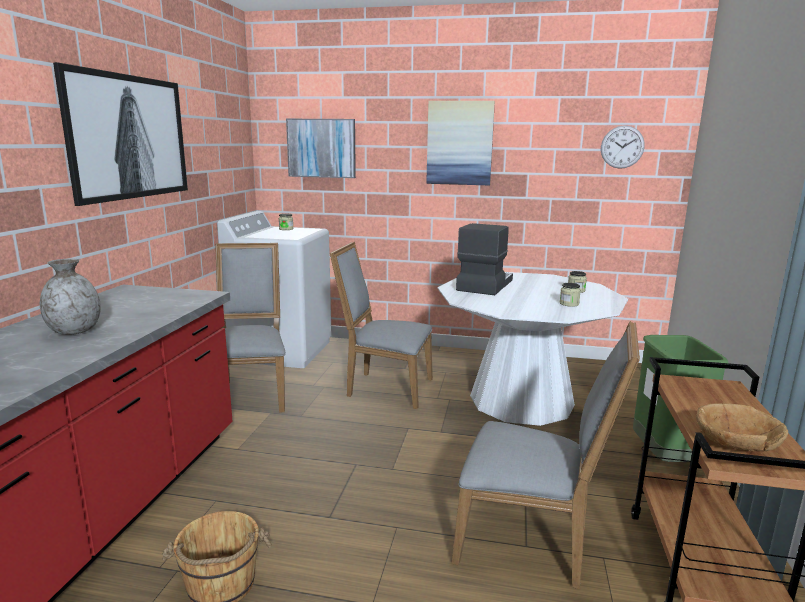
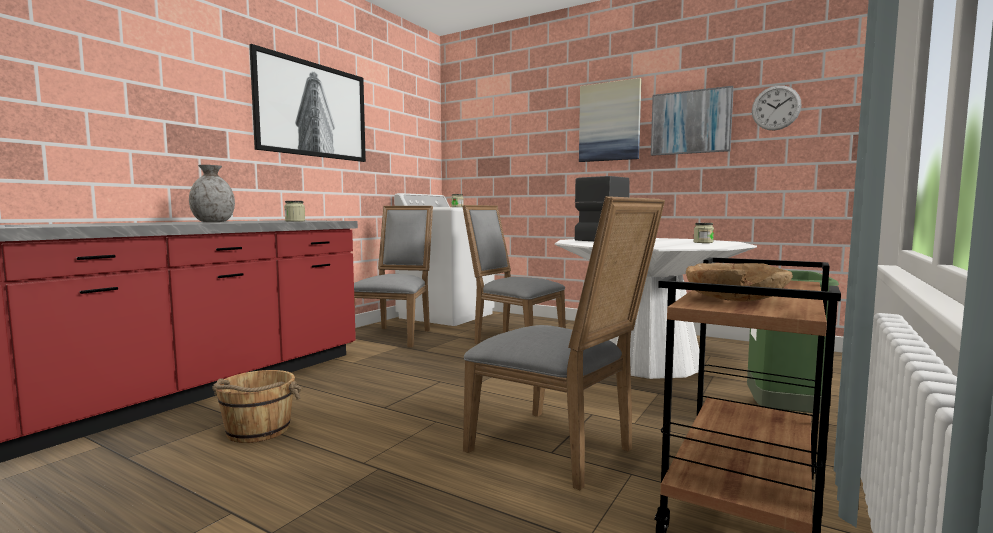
camera: 20 degrees right, 10 degrees down
(321, 148) = (492, 138): picture -> picture (690, 122)
(569, 304) = (679, 245): jar -> jar (295, 221)

